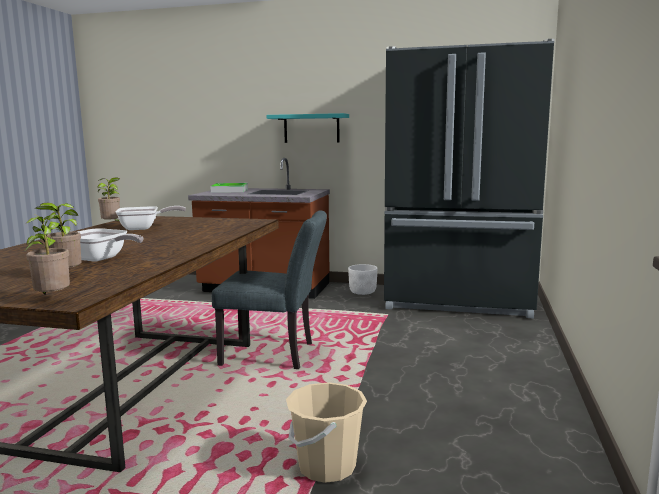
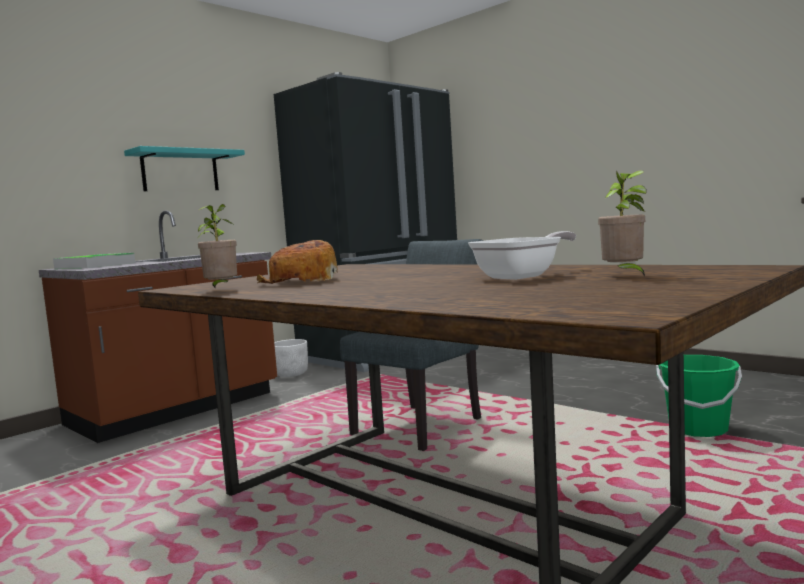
camera: 60 degrees left, 5 degrees down
(52, 299) = (751, 270): potted plant -> none
(144, 228) = (299, 281): frying pan -> bread
(326, 466) = (697, 429): beige bucket -> green bucket

